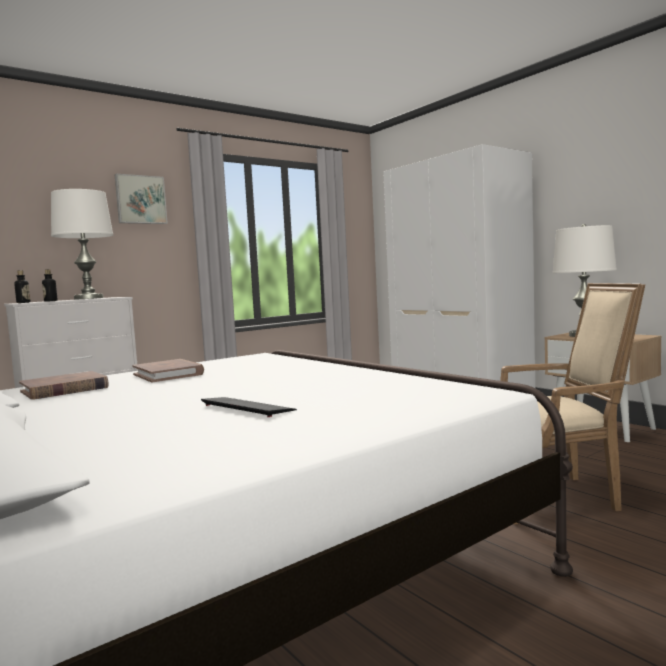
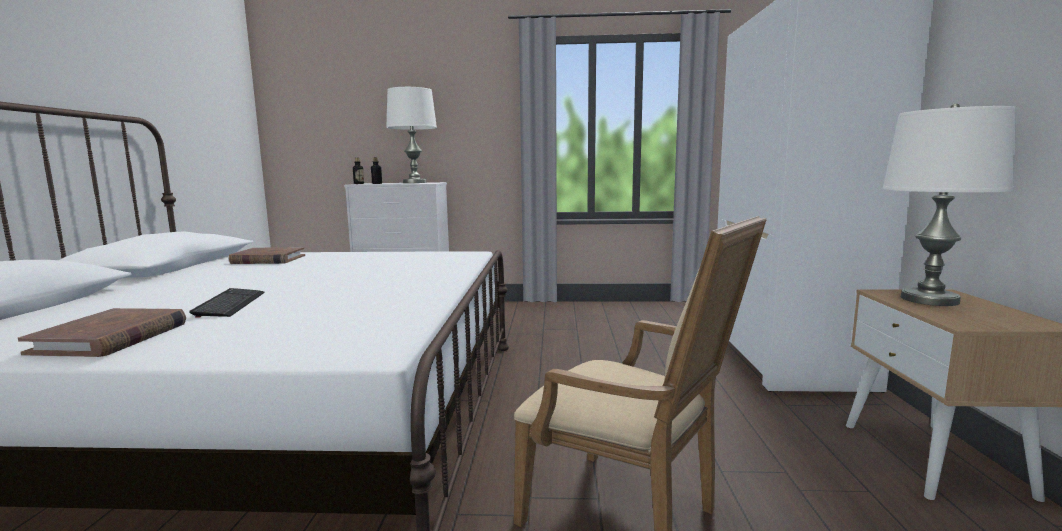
camera: 40 degrees right, 5 degrees up
(140, 200) = (475, 91): picture -> none
(168, 374) = (349, 259): brown book -> brown book (111, 338)

